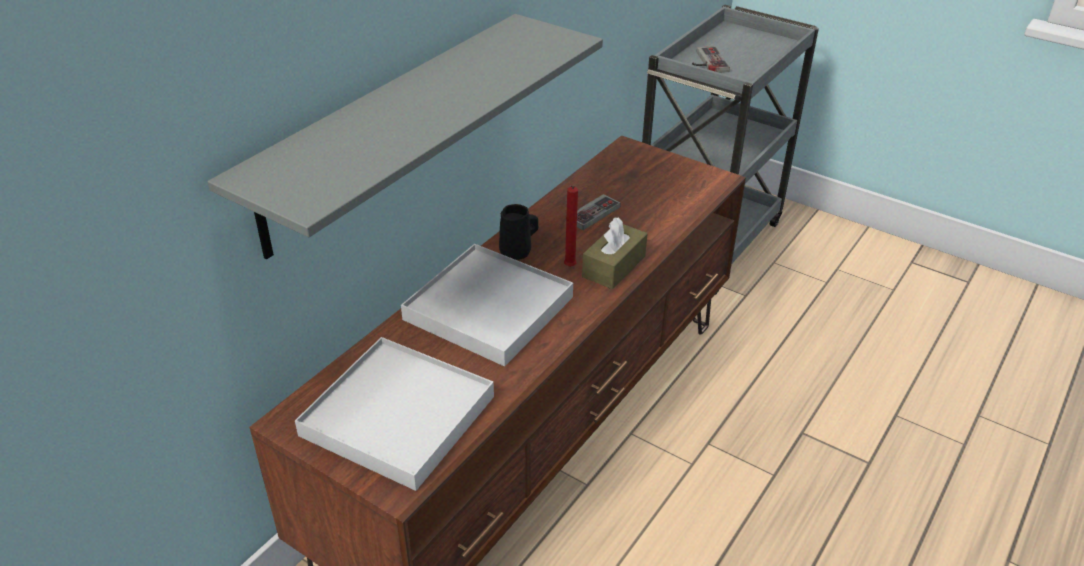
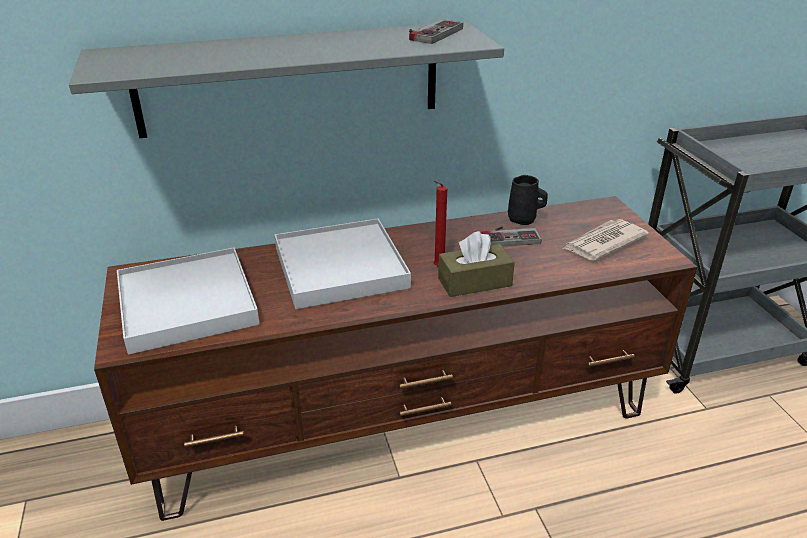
camera: 40 degrees right, 5 degrees down
(517, 252) = (413, 241): black mug -> black mug (523, 219)
(663, 185) = (603, 243): none -> newspaper
(706, 62) = (736, 152): game controller -> game controller (429, 33)

